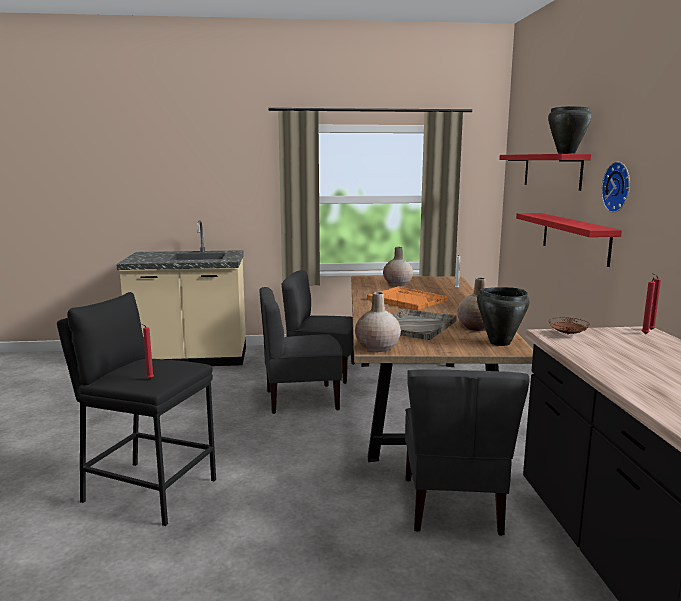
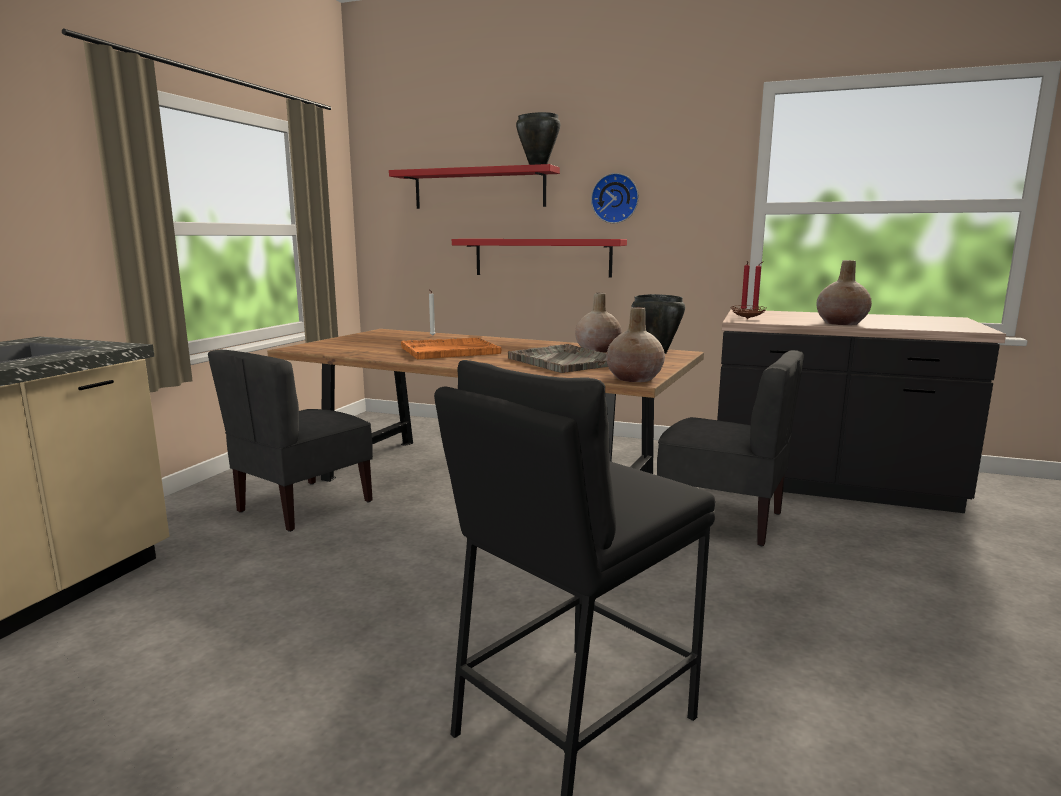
camera: 65 degrees left, 0 degrees up
(149, 379) = (648, 486): red candle -> none
(301, 400) = (381, 539): grey chair -> none
(397, 284) = (364, 344): beige vase -> beige vase (841, 323)

